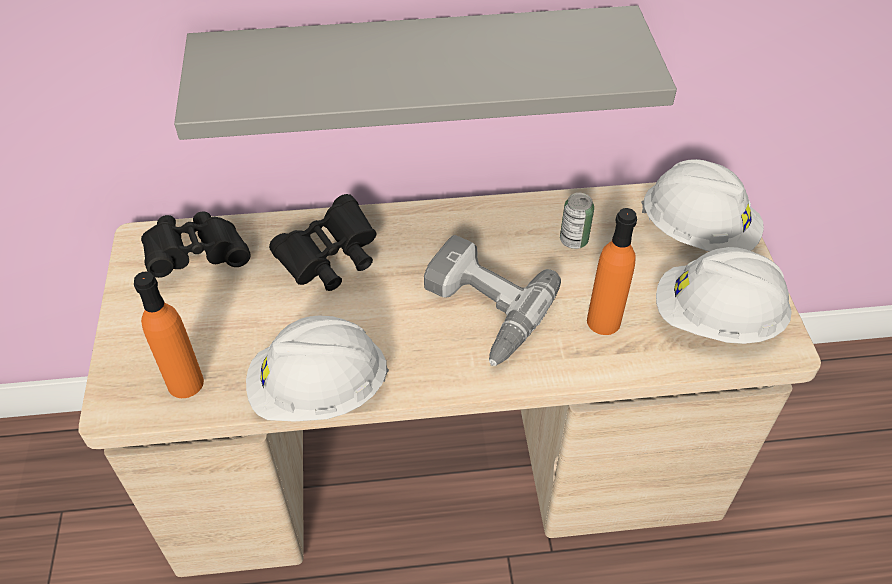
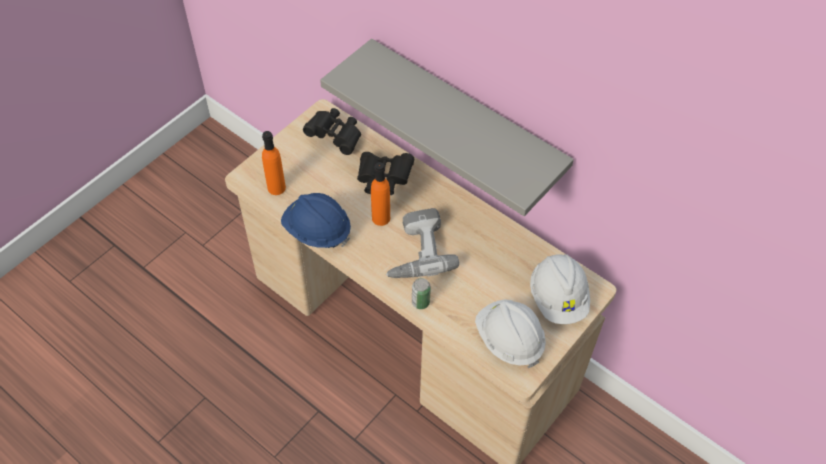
camera: 45 degrees right, 5 degrees up
(319, 392) = (317, 231): white hard hat -> blue hard hat
(573, 240) = (496, 254): can -> can (420, 302)
(603, 321) = (459, 299): orange bottle -> orange bottle (381, 218)

